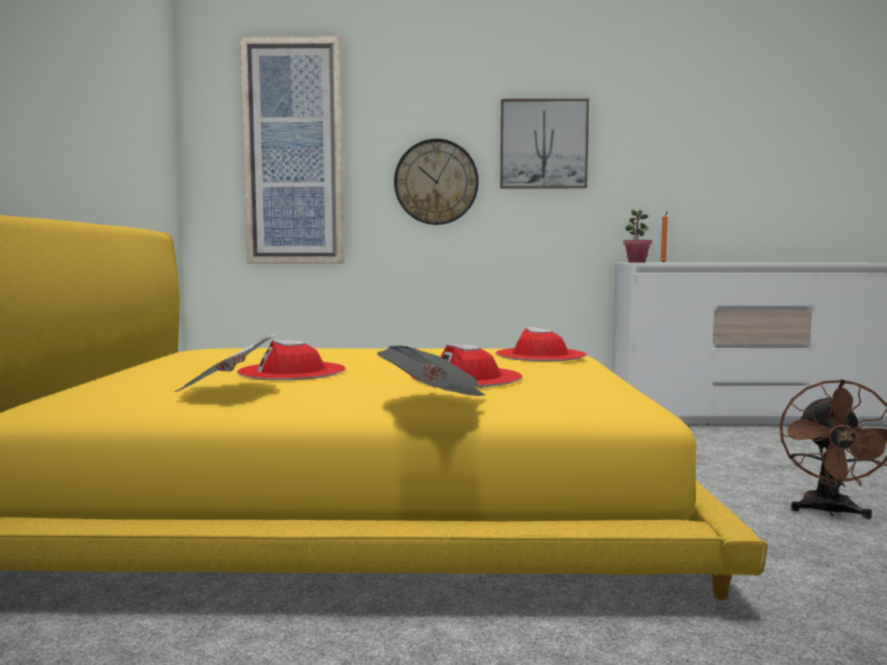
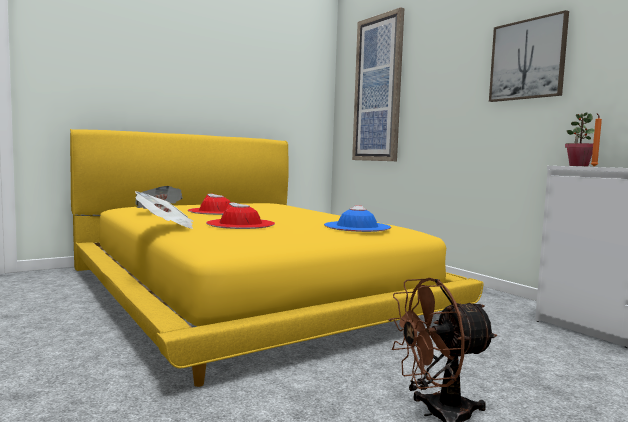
camera: 55 degrees right, 0 degrees up
(436, 182) = (450, 101): wall clock -> none
(540, 355) = (357, 227): red hat -> blue hat

